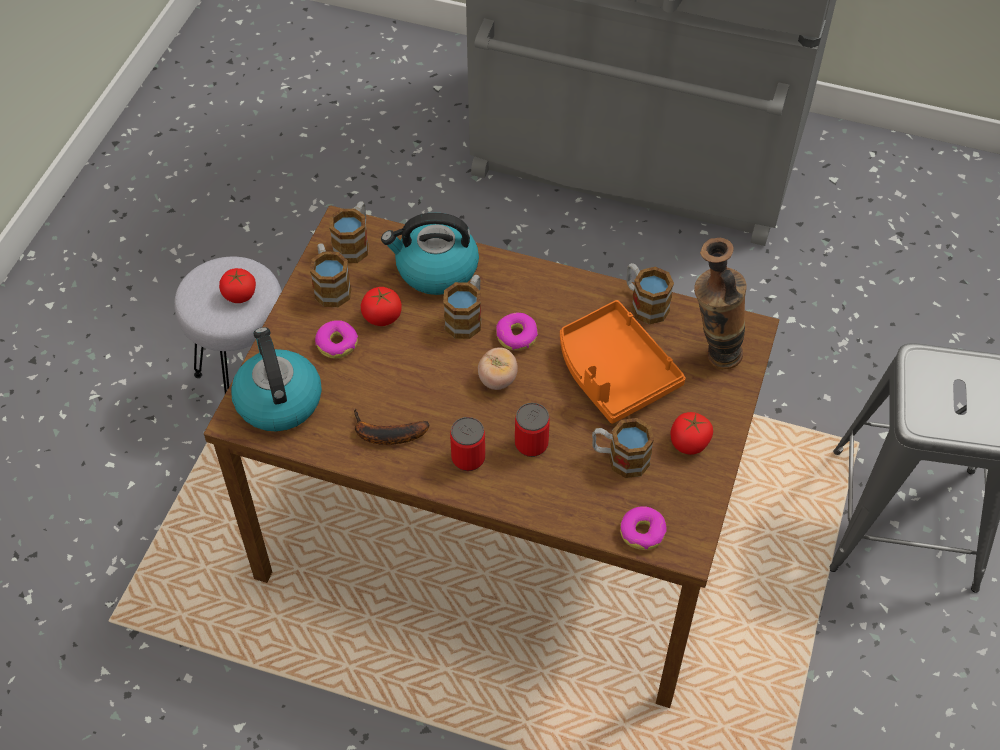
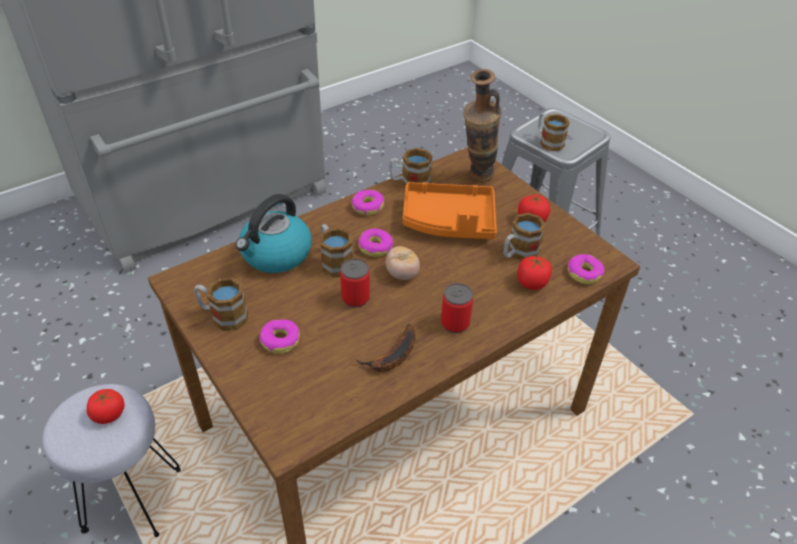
camera: 55 degrees left, 10 degrees down
(278, 400) = (295, 405): kettle -> none
(354, 244) = (201, 282): mug -> mug (548, 141)
(382, 317) = (284, 303): tomato -> tomato (532, 283)
(531, 444) = (471, 286): can -> can (355, 298)
(570, 293) = (367, 207): none -> donut

